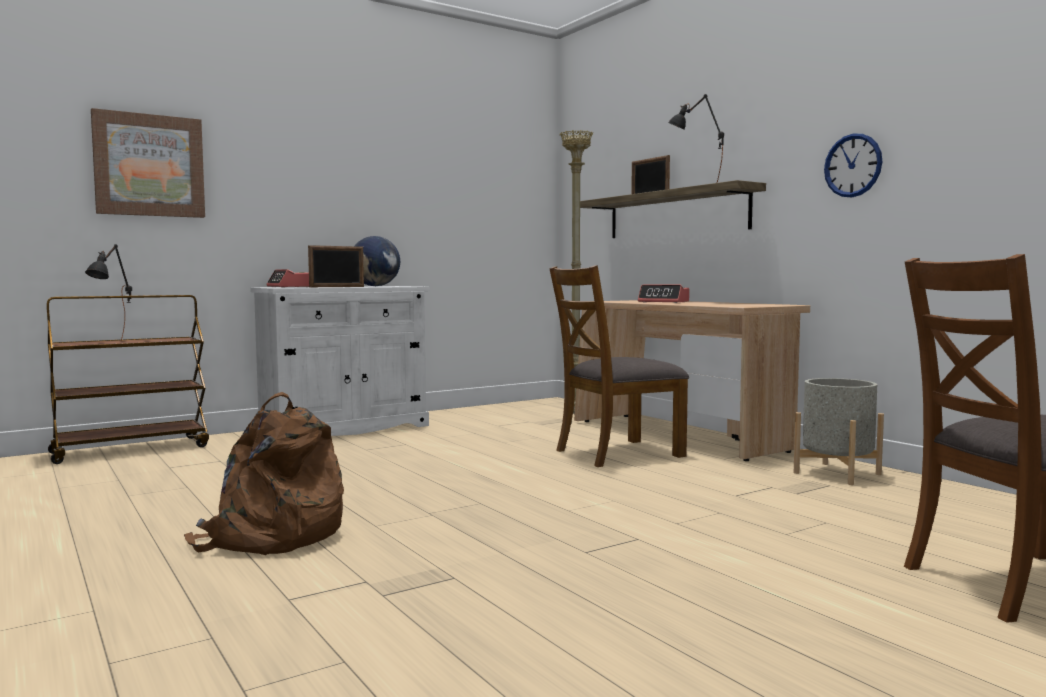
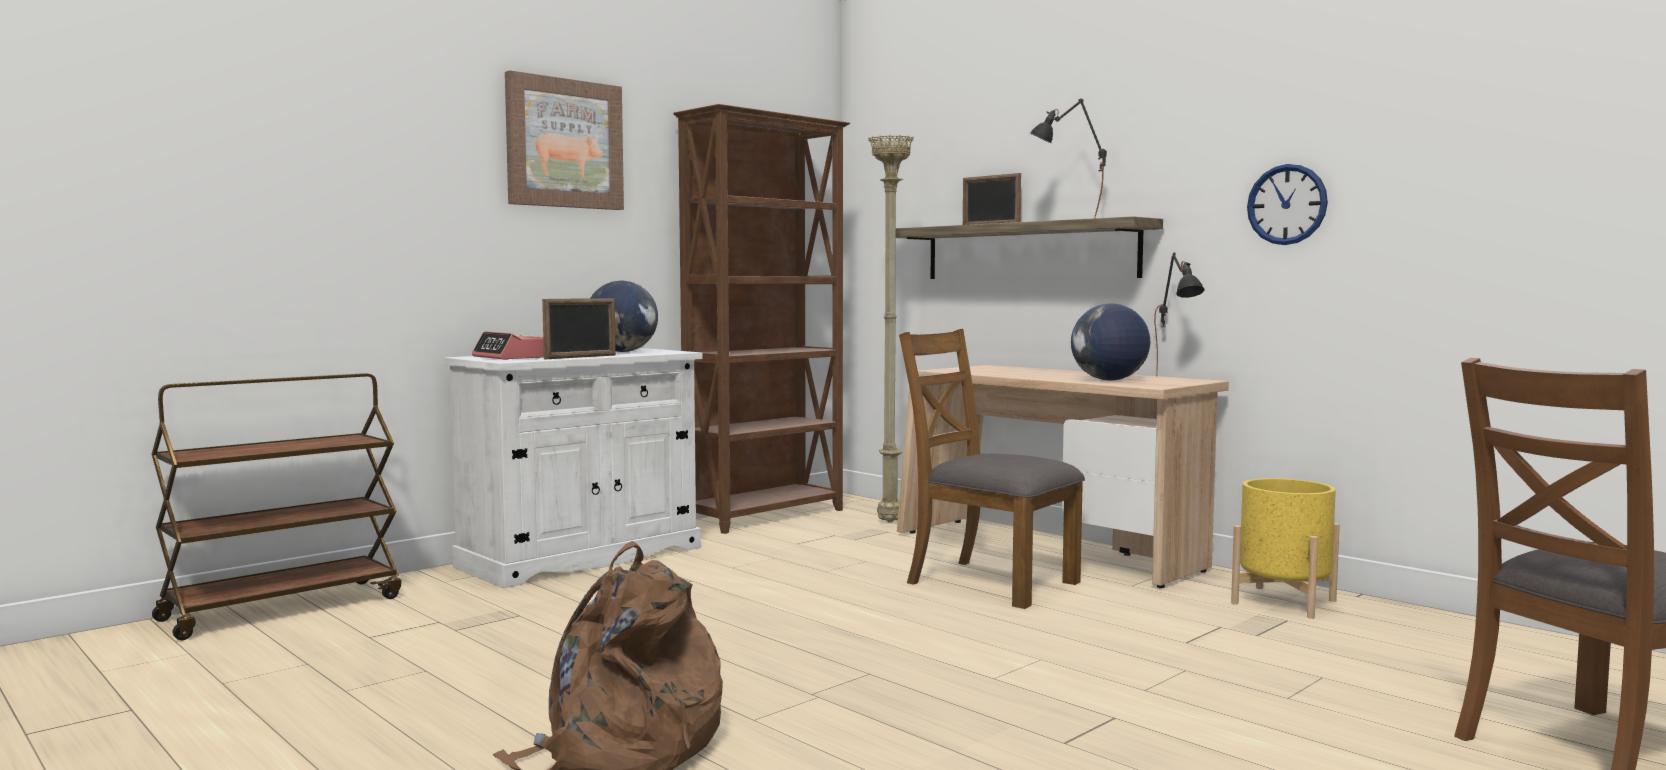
camera: 10 degrees left, 0 degrees up
(115, 342) = (262, 450): black table lamp -> black table lamp (1176, 378)
(149, 165) = (299, 180): picture -> picture (564, 143)
(491, 409) = (767, 516): none -> brown bookcase
(617, 453) = (990, 582): brown chair -> brown chair turned 75 degrees clockwise
(664, 302) = (1028, 373): alarm clock -> none
(715, 304) = (1109, 380): none -> globe
(837, 473) = (1283, 602): grey planter -> yellow planter

